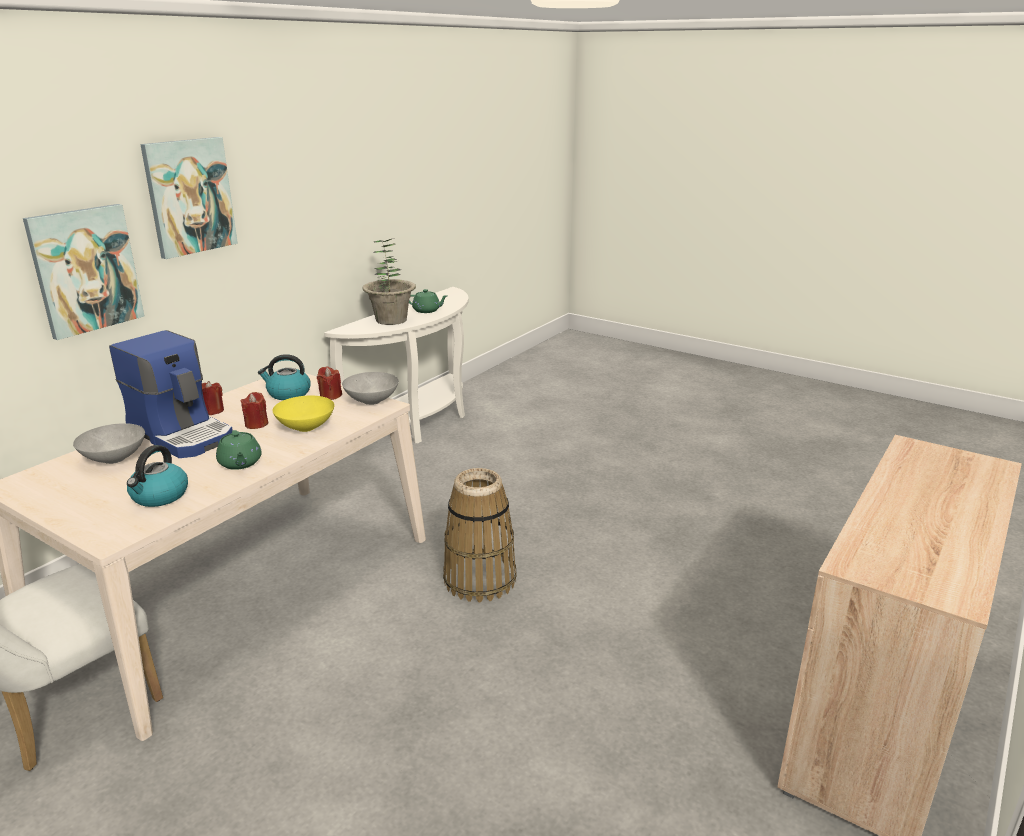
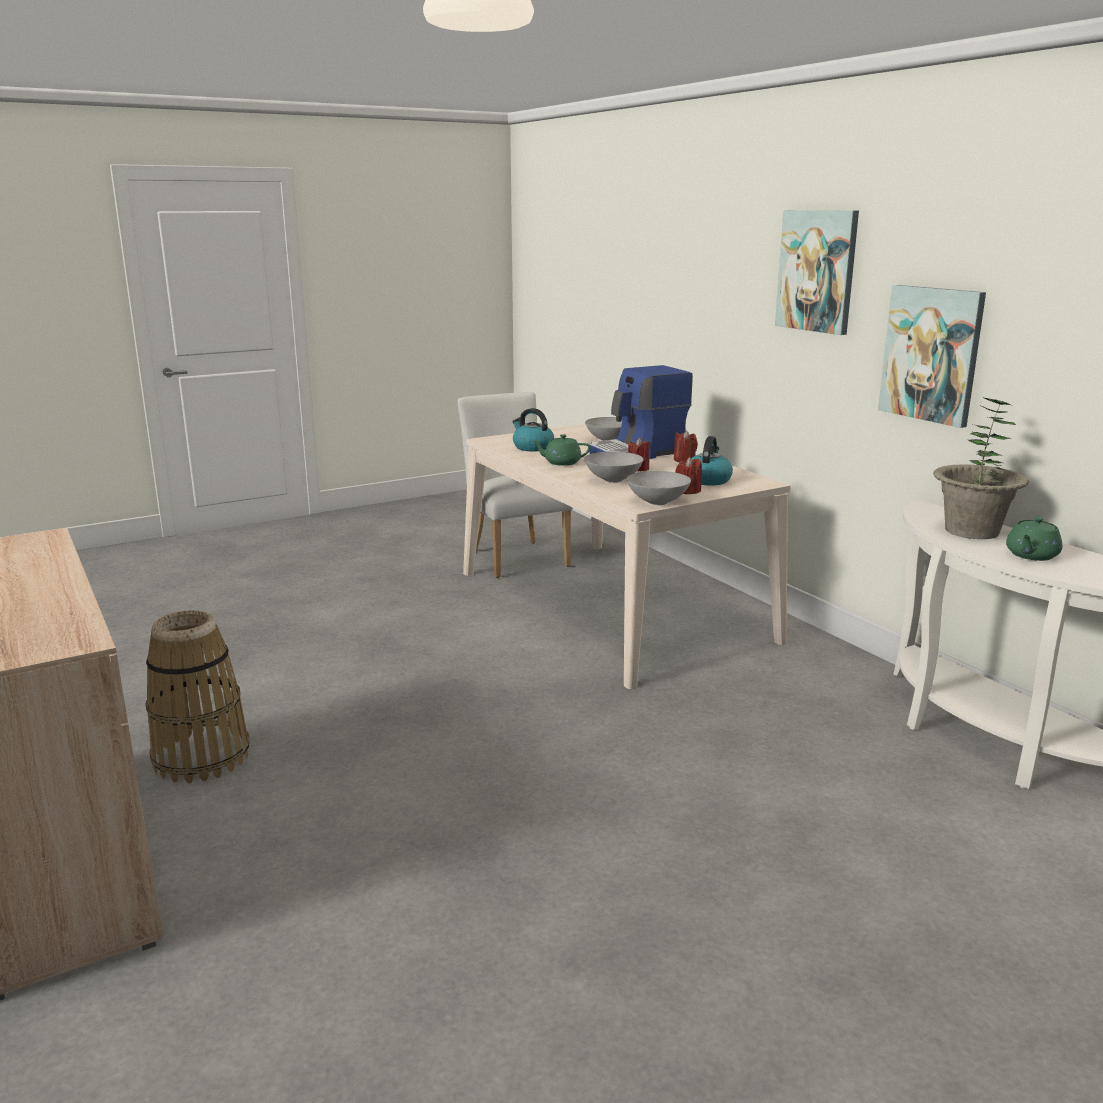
camera: 115 degrees right, 5 degrees down
(85, 270) = (729, 314): picture -> picture (931, 354)
(307, 427) = (613, 480): yellow bowl -> grey bowl
(479, 579) = (525, 702): basket -> basket (202, 757)

